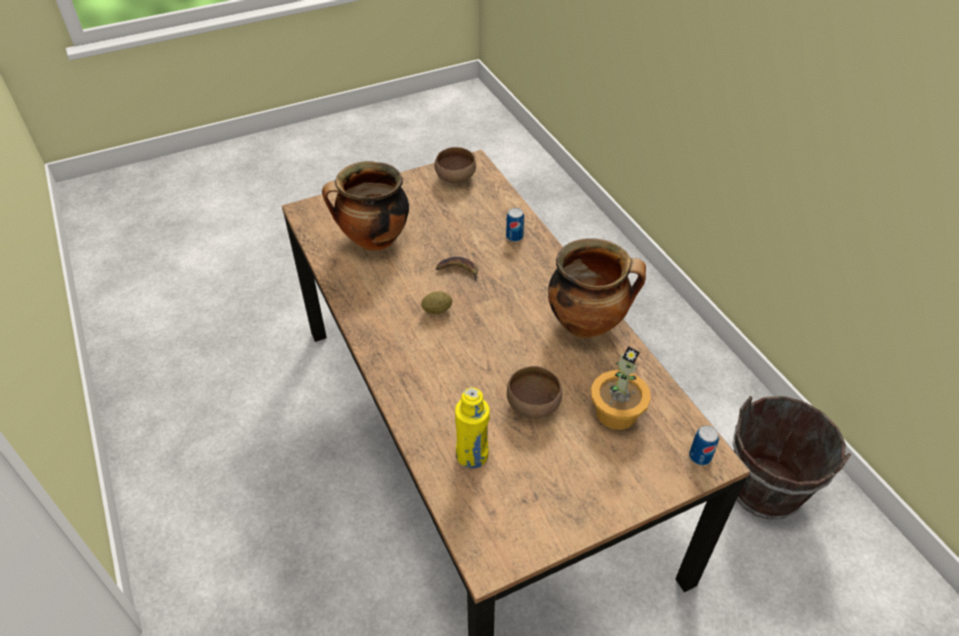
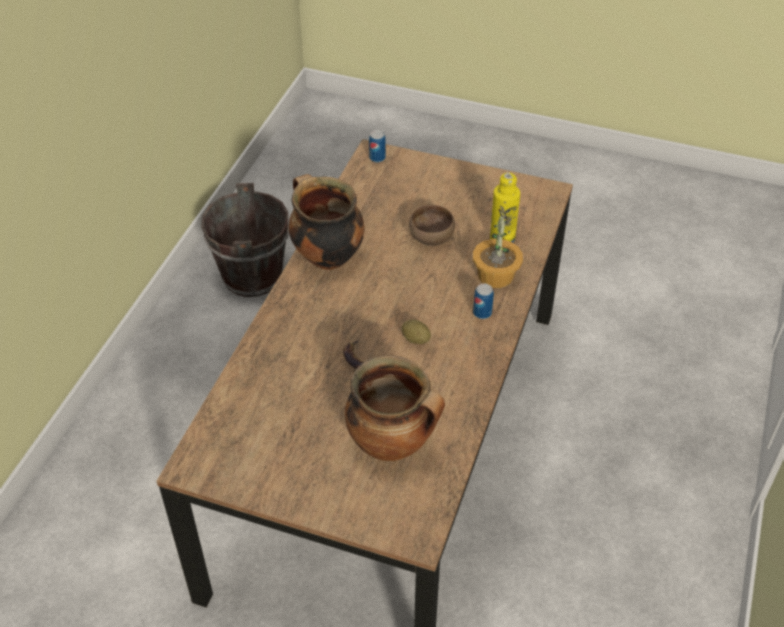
camera: 135 degrees left, 0 degrees up
(456, 178) = (232, 460): brown bowl -> none
(514, 237) = (275, 356): can -> can (482, 313)
(617, 412) = (388, 202): potted plant -> potted plant (495, 275)

